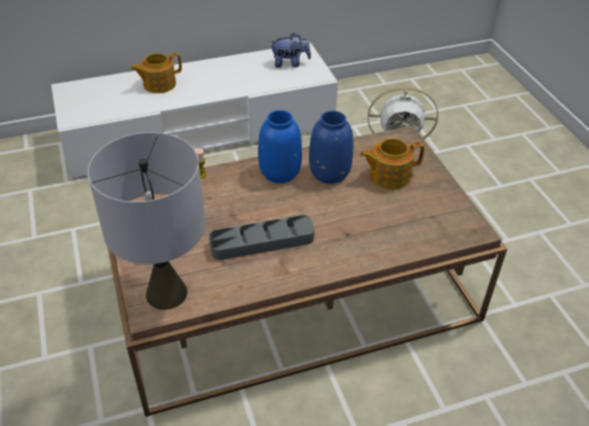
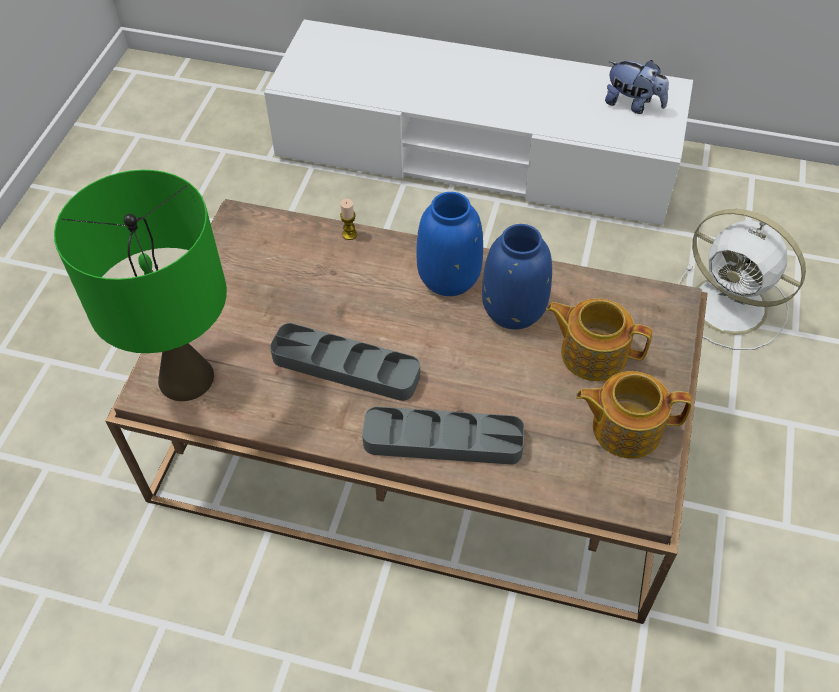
camera: 35 degrees right, 10 degrees up
(158, 84) = (430, 69): teapot -> teapot (625, 427)
(167, 293) = (186, 378): grey table lamp -> green table lamp
(351, 252) = (443, 440): none -> grey tray

